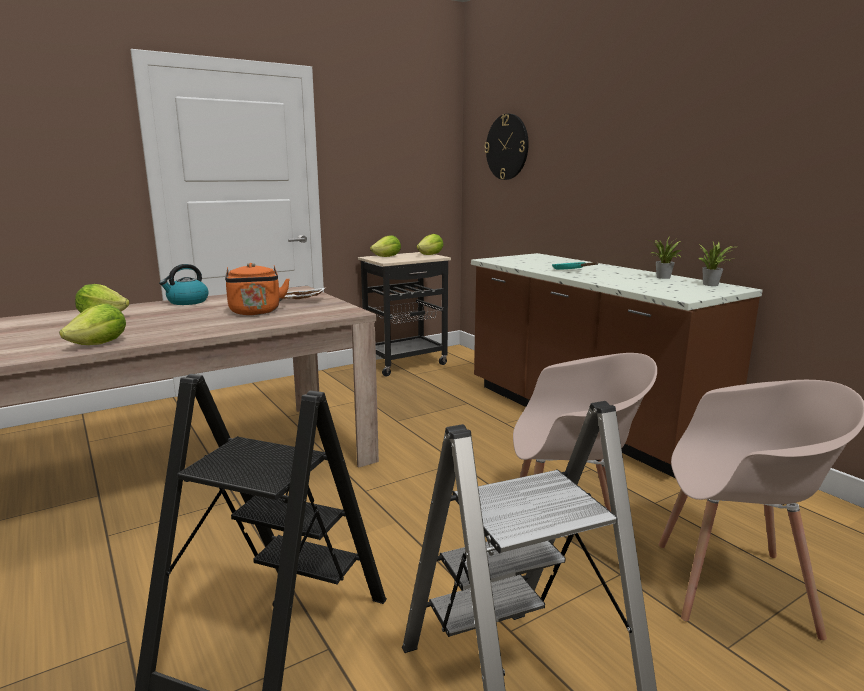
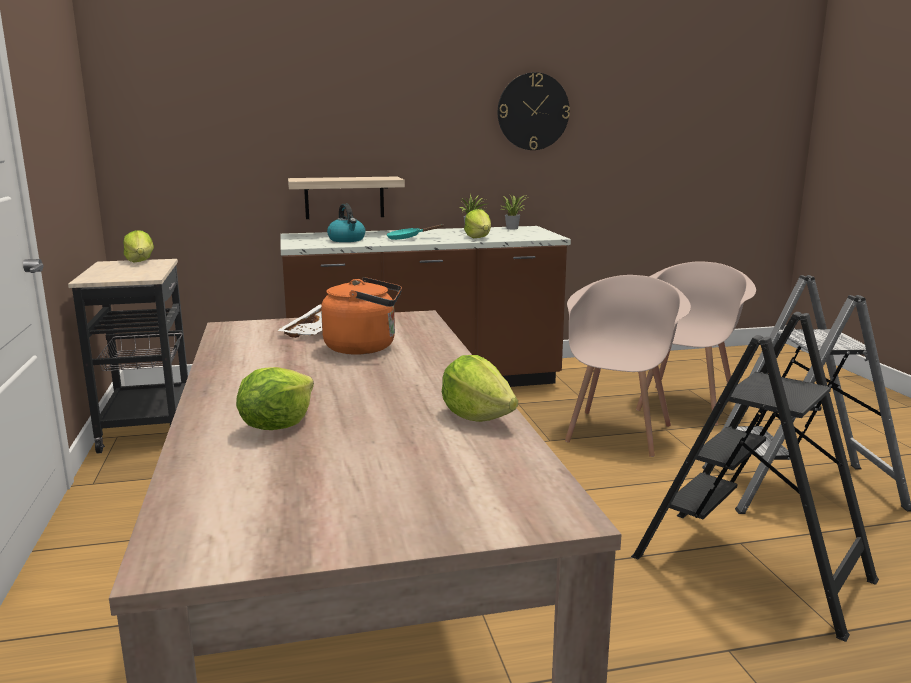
camera: 70 degrees left, 0 degrees up
(187, 302) = (227, 378): kettle -> kettle (347, 240)
(387, 257) = (110, 274): lettuce -> lettuce (478, 238)
(507, 147) = (198, 105): wall clock -> wall clock (533, 111)
(583, 228) = (344, 197): none -> shelf

